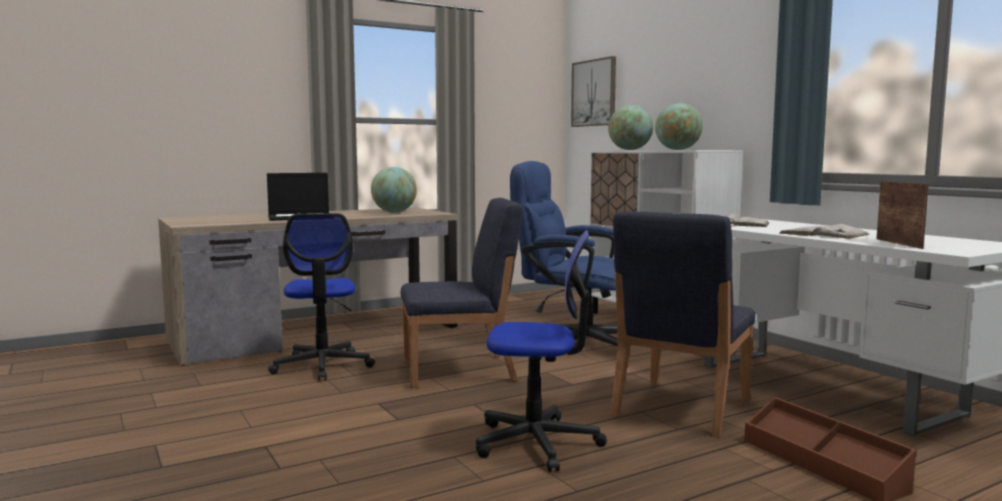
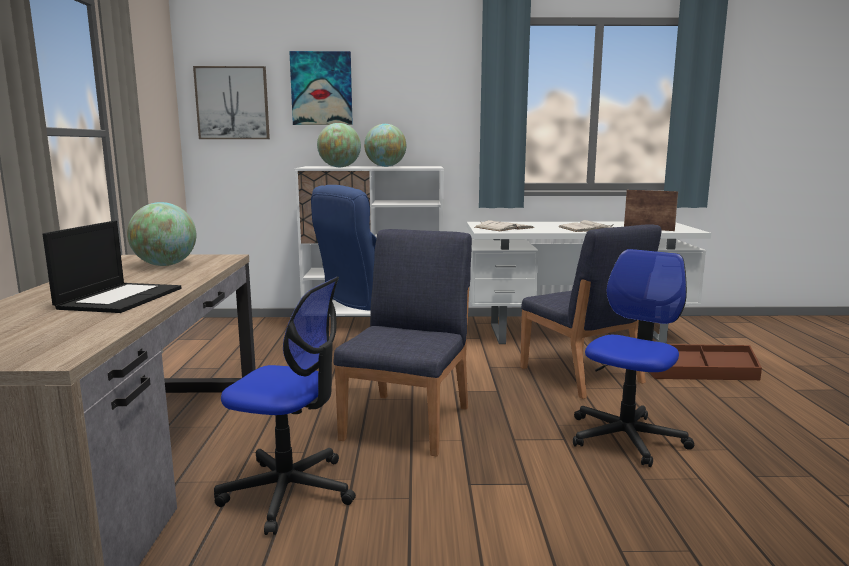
camera: 60 degrees left, 5 degrees up
(651, 72) = (321, 88): none -> picture

